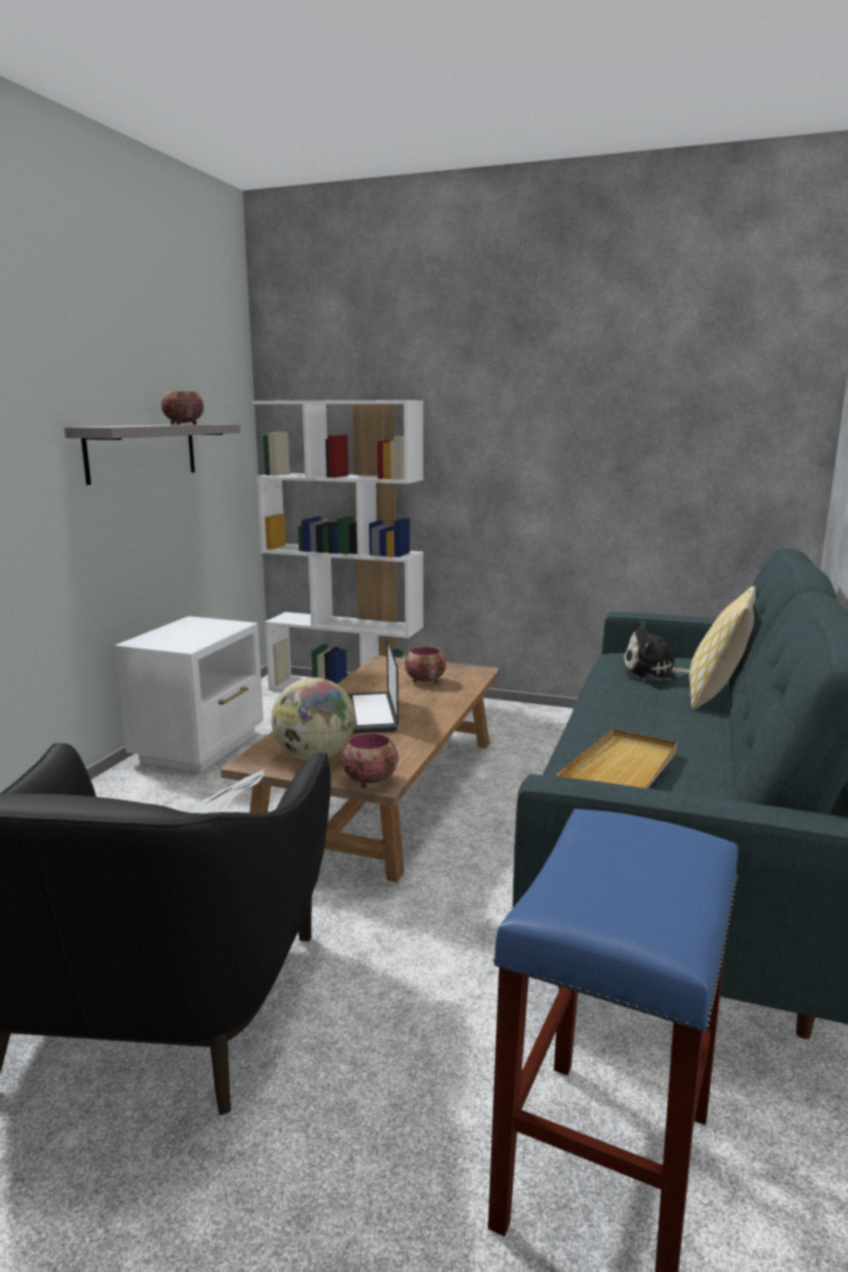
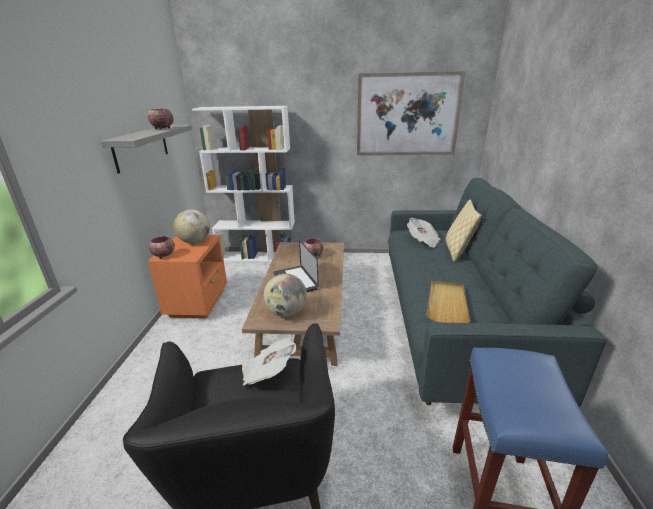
camera: 15 degrees left, 10 degrees up
(201, 747) = (199, 302): white nightstand -> orange nightstand
(209, 628) = (195, 242): none -> globe
(371, 780) = (323, 323): bowl -> bowl (164, 255)
(653, 672) = (423, 241): plush toy -> newspaper
(658, 423) = (407, 115): none -> picture

